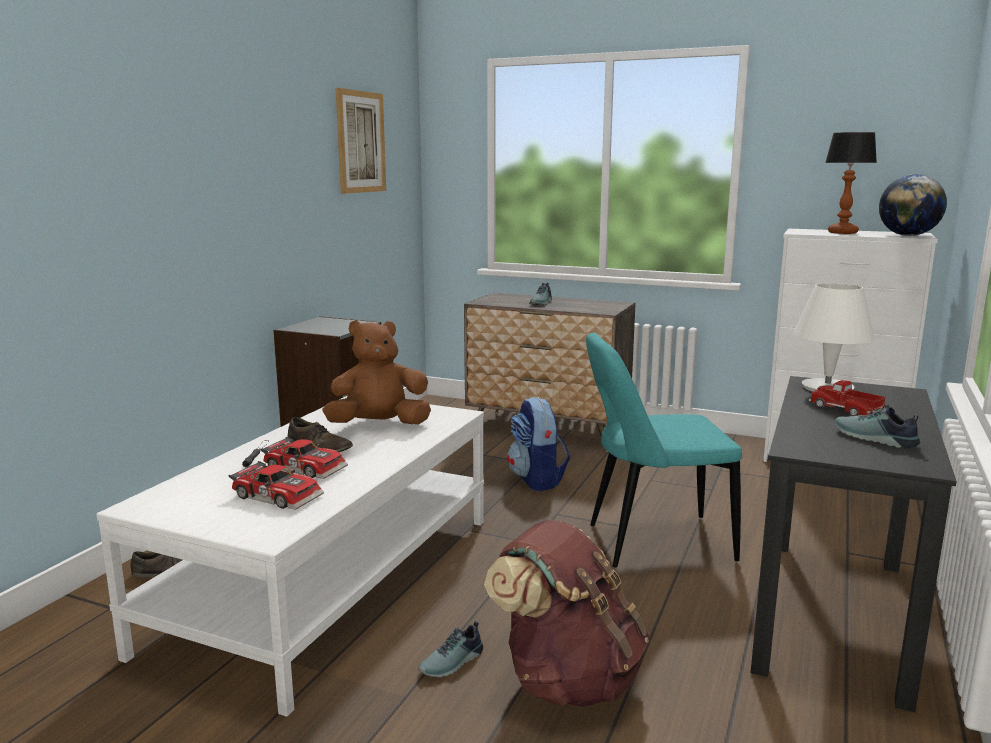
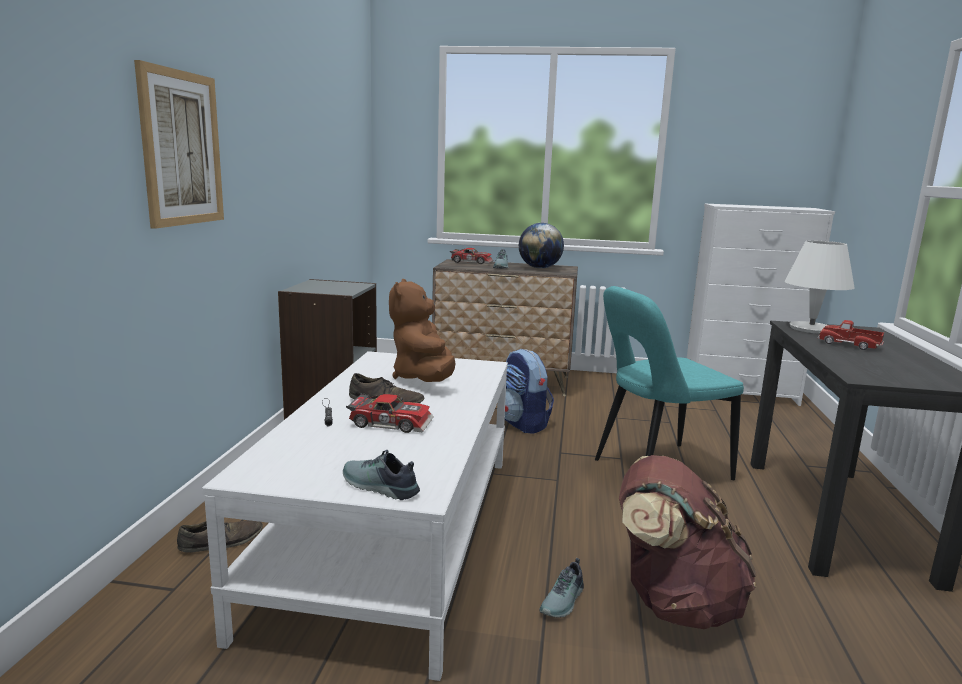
camera: 15 degrees left, 0 degrees up
(279, 495) = (390, 451): toy car -> toy car (471, 262)
(360, 142) = (335, 113): picture -> picture (182, 149)
(379, 425) = (424, 379): brown plush toy -> brown plush toy turned 60 degrees counterclockwise
(843, 232) = (755, 206): table lamp -> none
(874, 439) = (903, 366): shoe -> shoe (378, 487)
(908, 235) = (808, 209): globe -> globe (539, 268)

